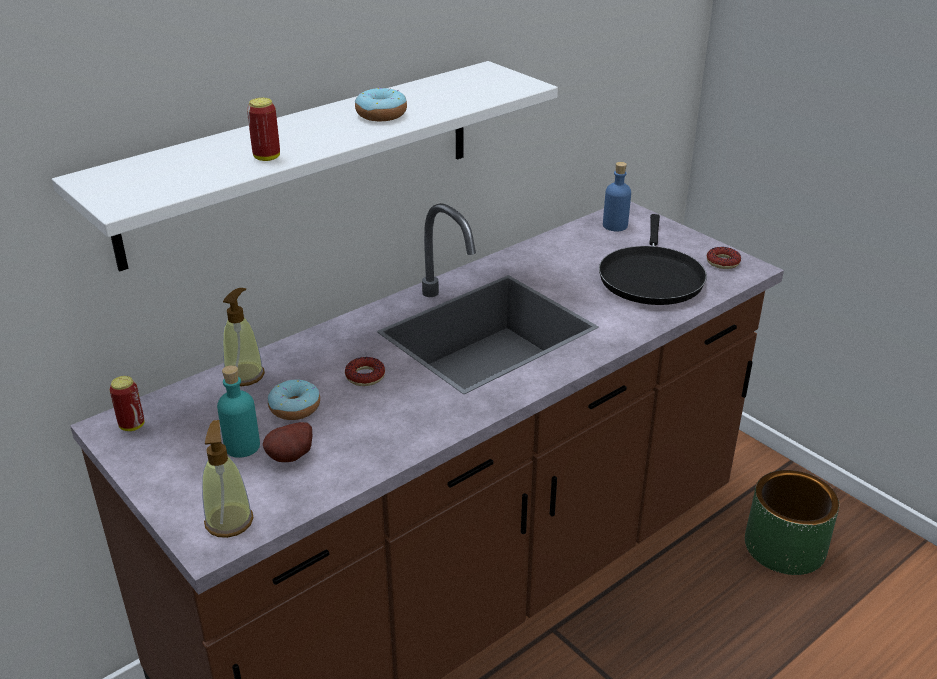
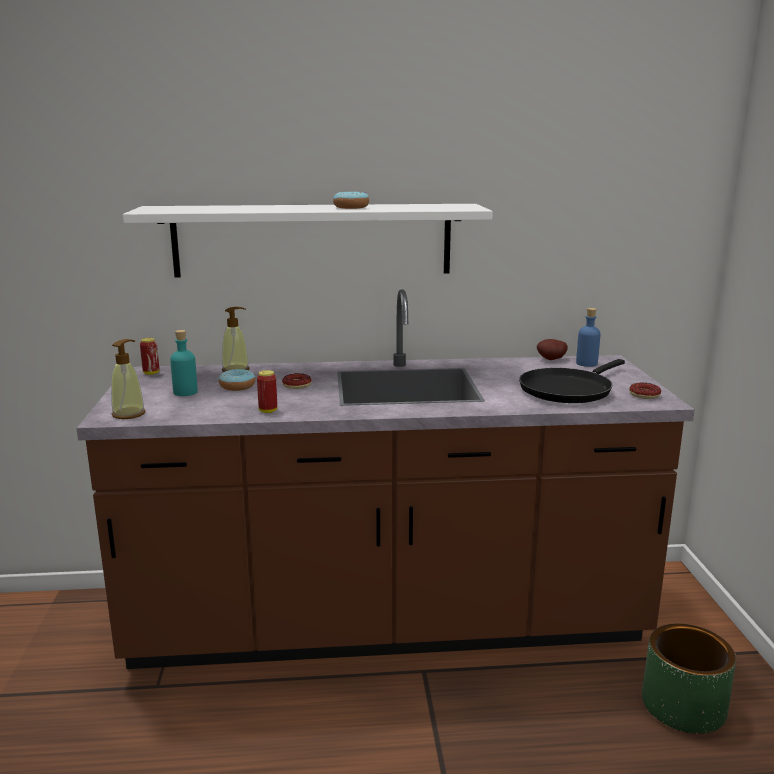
camera: 35 degrees right, 15 degrees down
(267, 157) = (249, 209): can -> can (268, 411)
(293, 457) = (201, 402): potato -> potato (552, 360)

